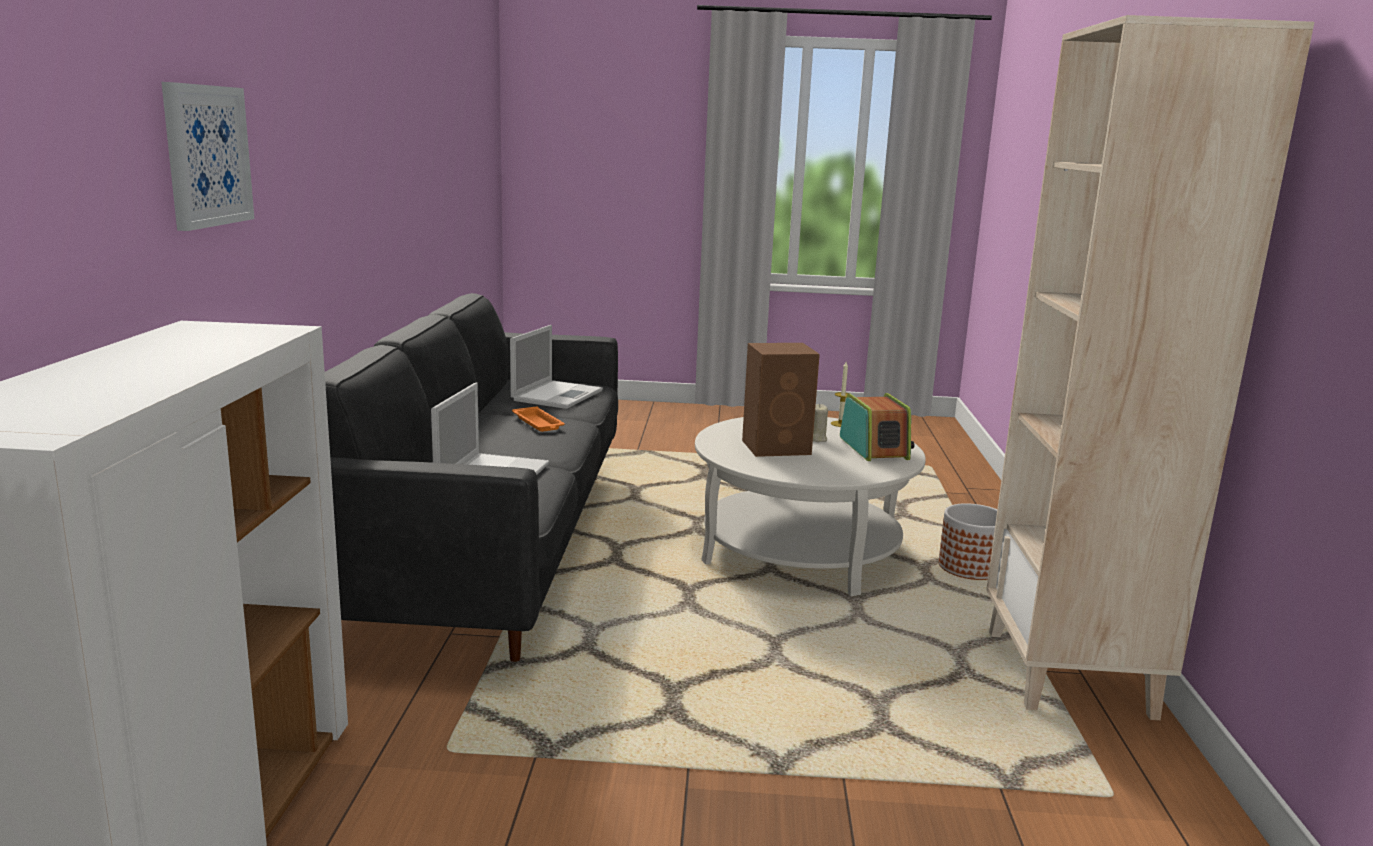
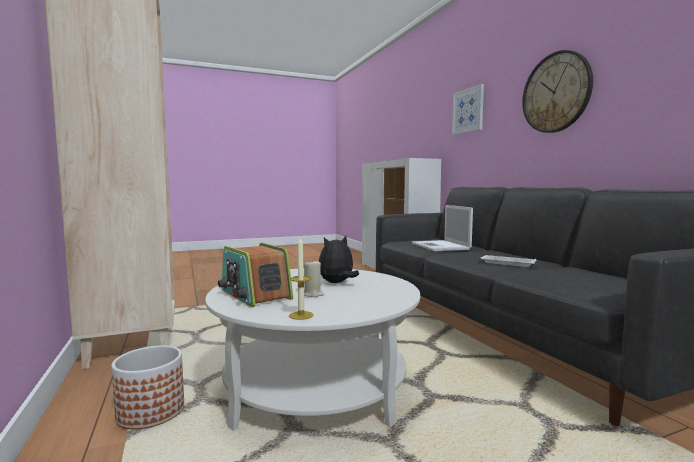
camera: 155 degrees right, 10 degrees down
(335, 159) = (556, 92): none -> wall clock
(538, 423) = (506, 263): orange tray -> white tray
(558, 395) = (583, 282): laptop -> none
(778, 447) = (337, 283): brown speaker -> plush toy

